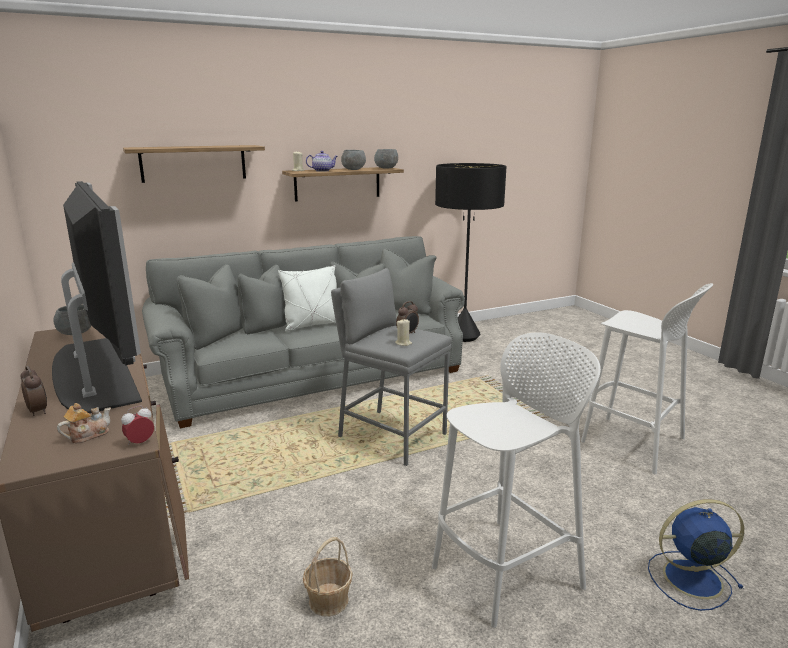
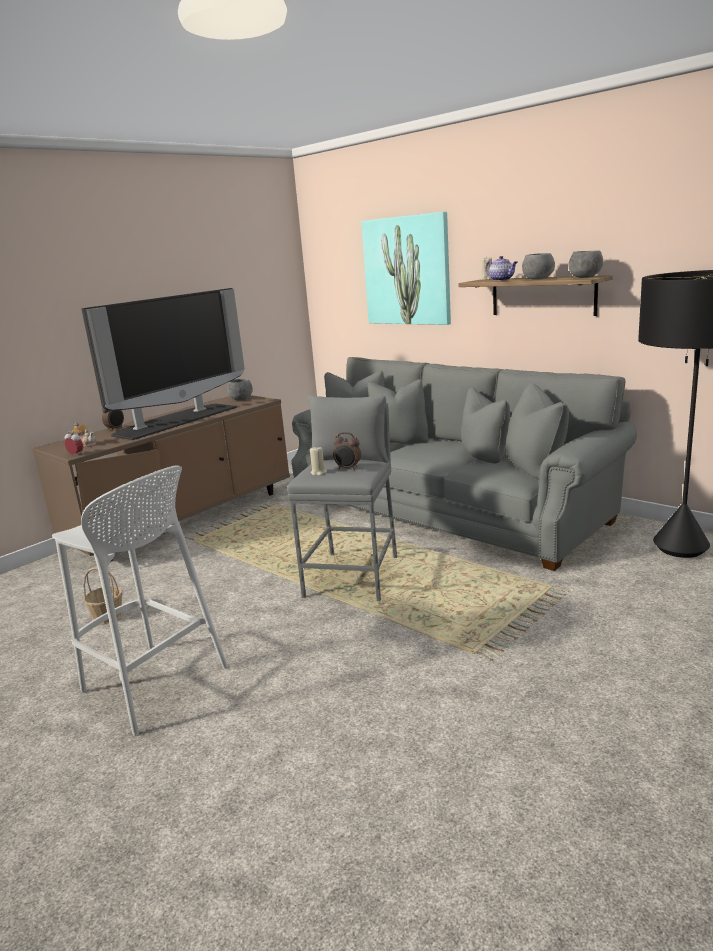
camera: 70 degrees right, 0 degrees up
(193, 163) = (407, 271): shelf -> picture
(312, 325) = (423, 450): white pillow -> none
(634, 443) = (475, 745): white stool -> none
(690, 579) = (161, 815): blue fan -> none

